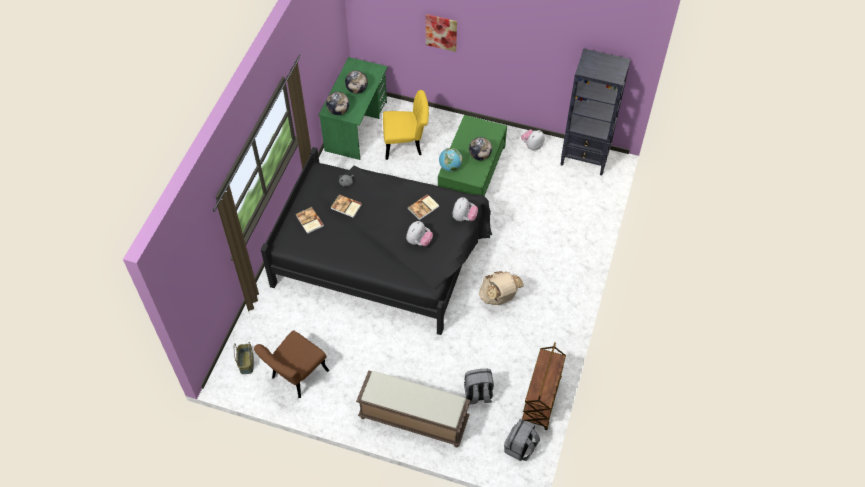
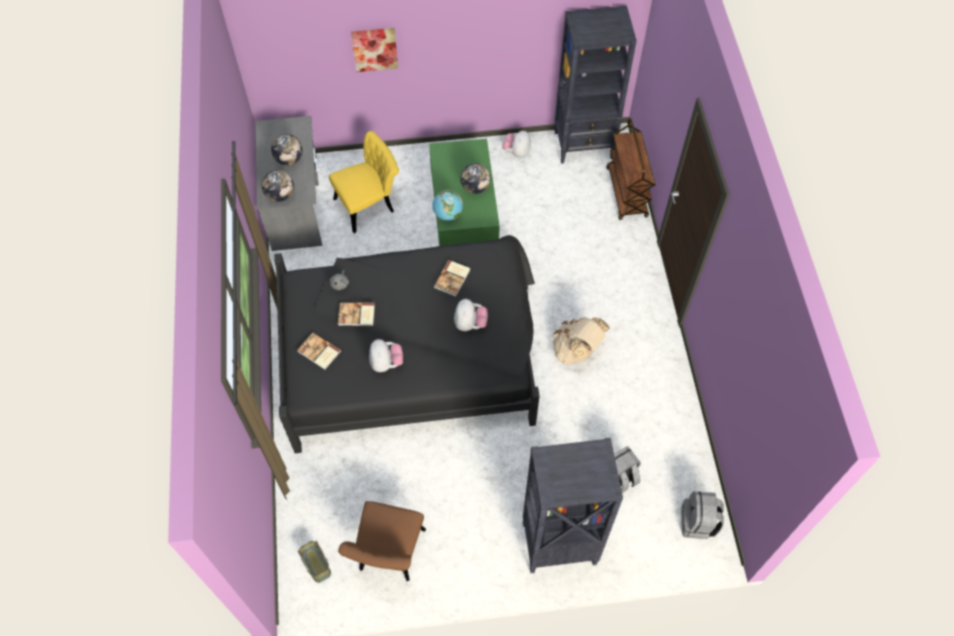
camera: 25 degrees left, 5 degrees up
(356, 126) = (295, 205): green desk -> grey desk
(413, 418) = (558, 544): brown bench -> black bookcase
(464, 217) = (507, 272): plush toy -> plush toy (386, 363)
(541, 400) = (690, 455): brown cart -> brown cart (627, 193)

